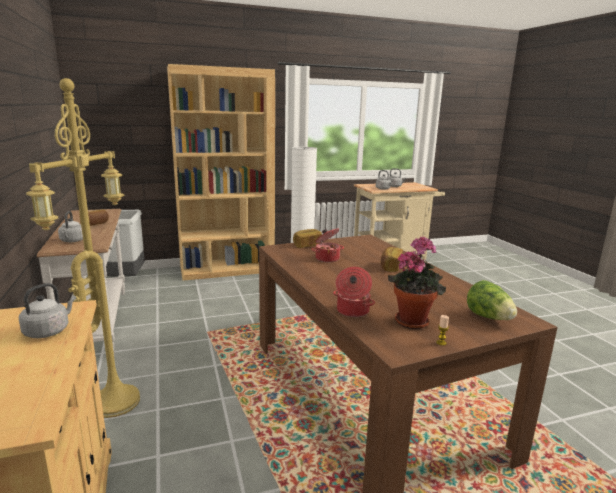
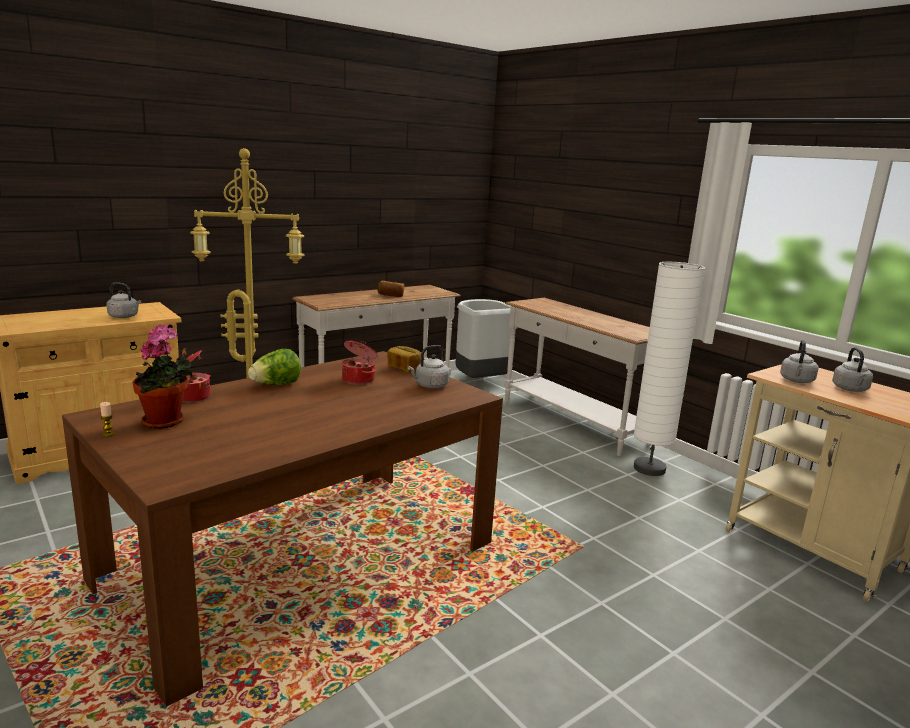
camera: 70 degrees right, 0 degrees up
(72, 241) = (332, 298): grey kettle -> grey kettle (430, 386)
(227, 269) = (571, 422): brown bookcase -> white console table
(390, 267) = (347, 411): bread -> none
(489, 317) = (176, 462): lettuce -> lettuce (276, 385)

